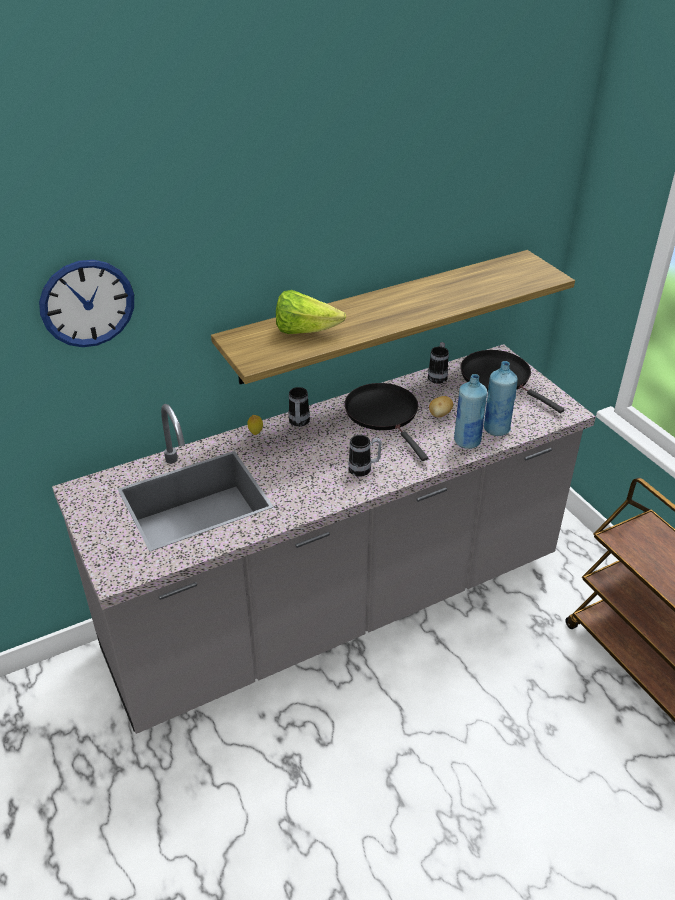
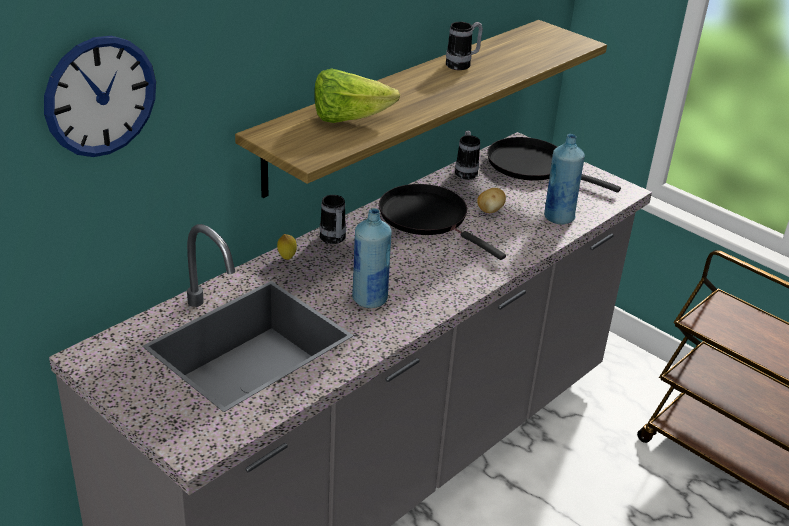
camera: 20 degrees left, 5 degrees down
(364, 469) = (437, 279): mug -> mug (462, 65)
(467, 441) = (534, 234): blue bottle -> blue bottle (369, 299)

